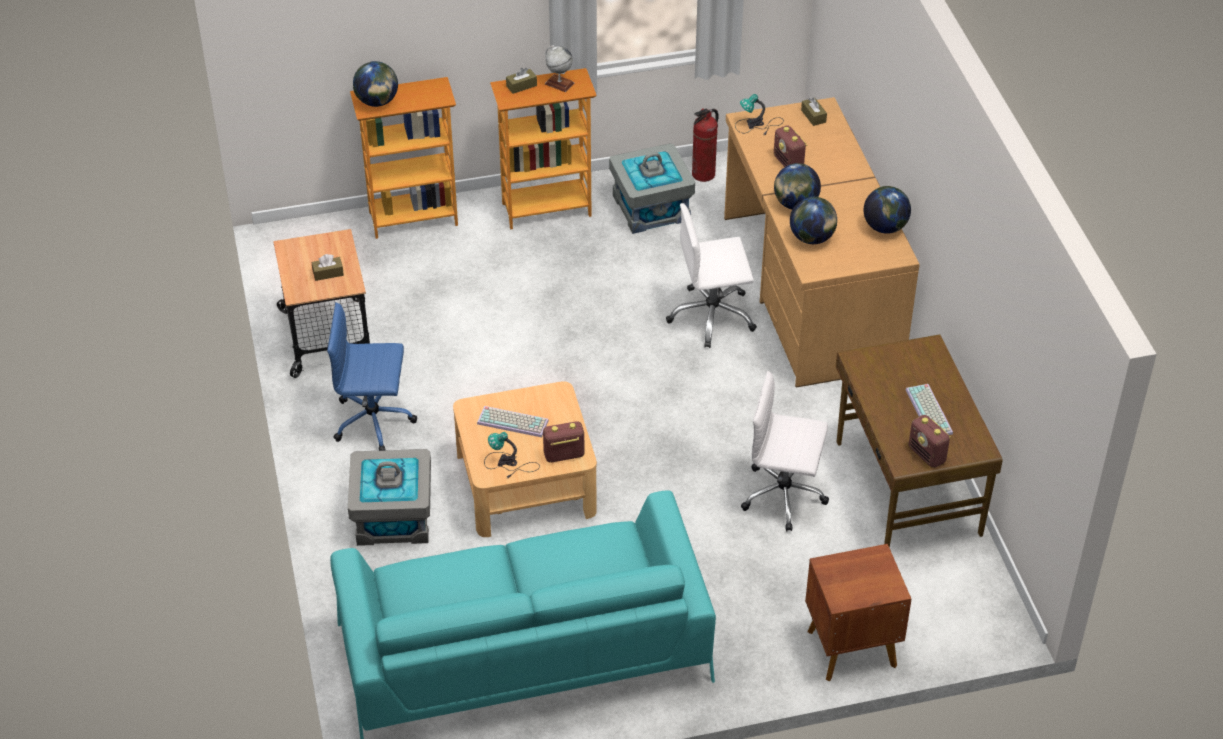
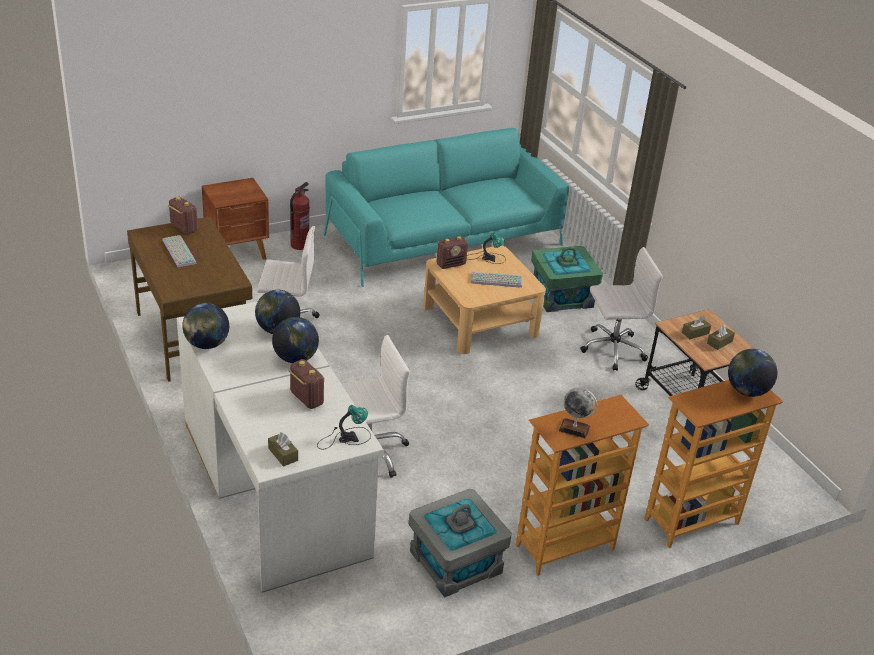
camera: 165 degrees right, 10 degrees down
(375, 421) = (611, 349): blue office chair -> white office chair
(393, 517) = (561, 295): grey storage box -> green storage box
(521, 86) = (613, 422): brown tissue box -> brown tissue box (719, 342)
(703, 174) = (408, 614): fire extinguisher -> fire extinguisher (299, 245)
(808, 291) = (276, 486): brown desk -> white desk

